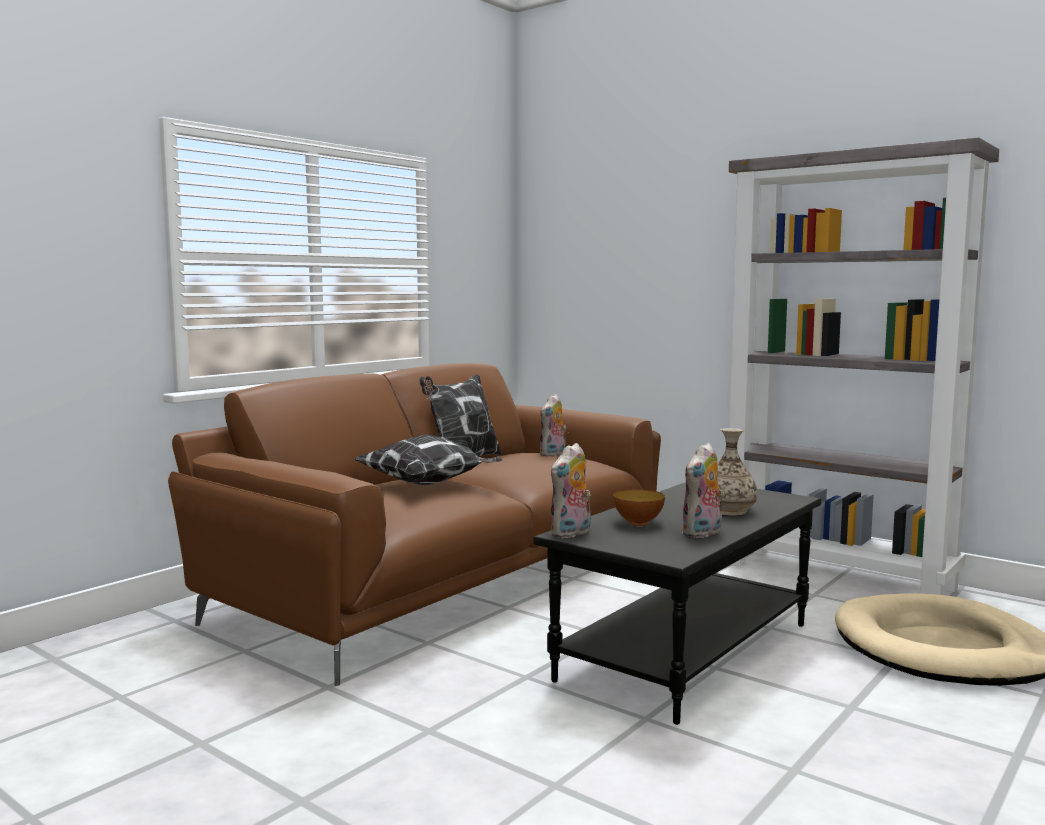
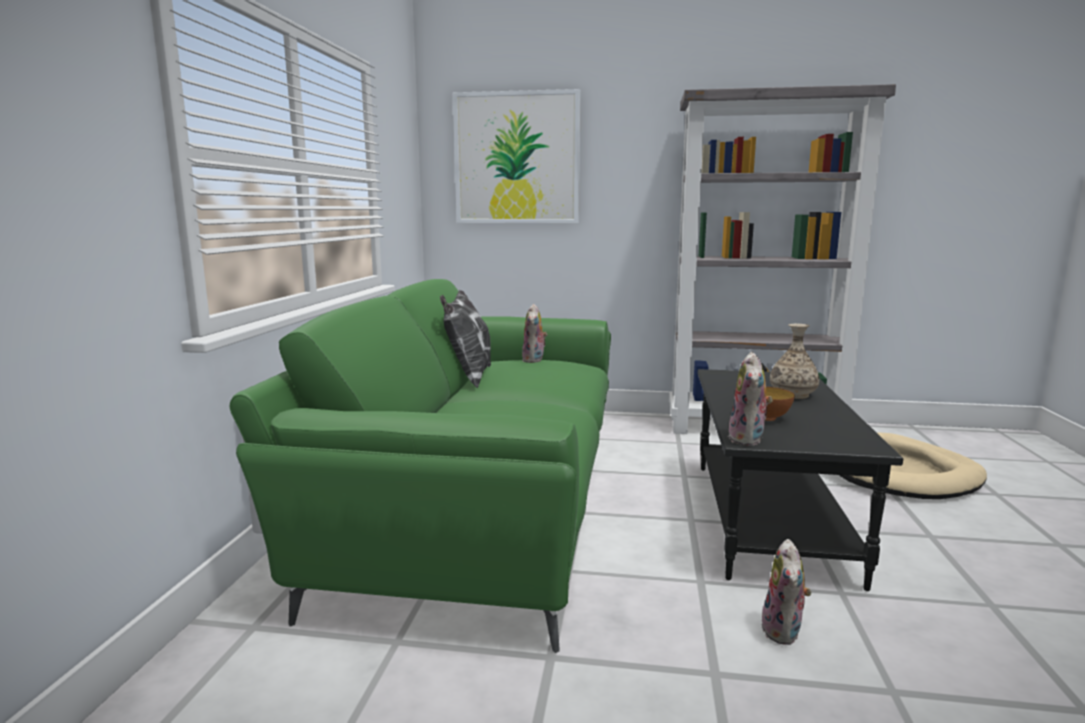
camera: 30 degrees left, 5 degrees up
(428, 485) = (502, 408): pillow -> none
(445, 578) = (483, 495): brown sofa -> green sofa
(600, 239) = (517, 158): none -> picture
(703, 533) = (830, 419): plush toy -> plush toy (784, 632)

